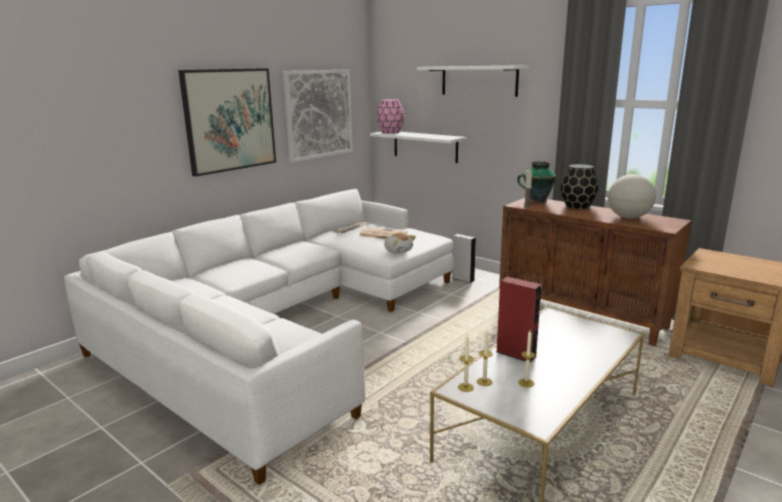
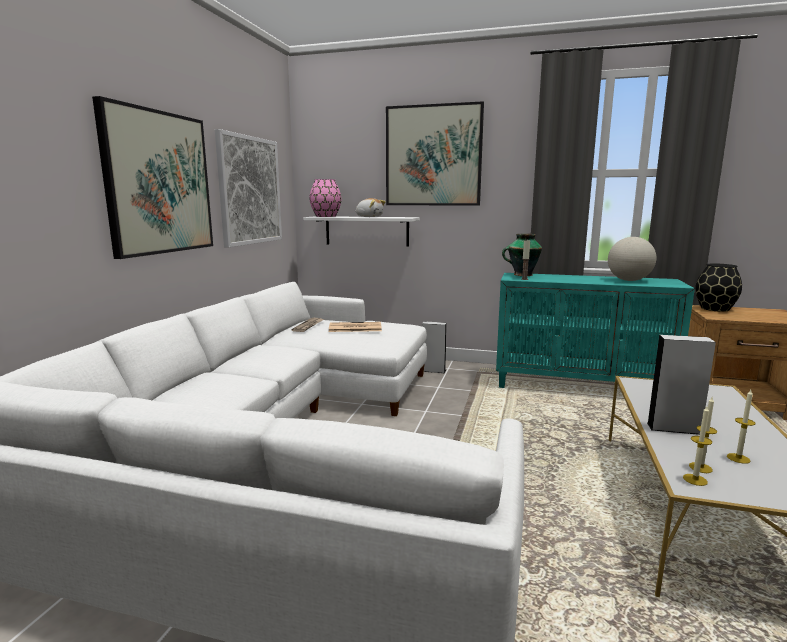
camera: 25 degrees left, 5 degrees down
(398, 251) = (390, 342): plush toy -> plush toy (369, 217)
(479, 80) = (433, 156): white shelf -> picture
(516, 354) = (673, 428): red speaker -> grey speaker
(577, 206) = (566, 276): black vase -> black vase (714, 309)
(582, 315) = (581, 387): brown cabinet -> turquoise cabinet

